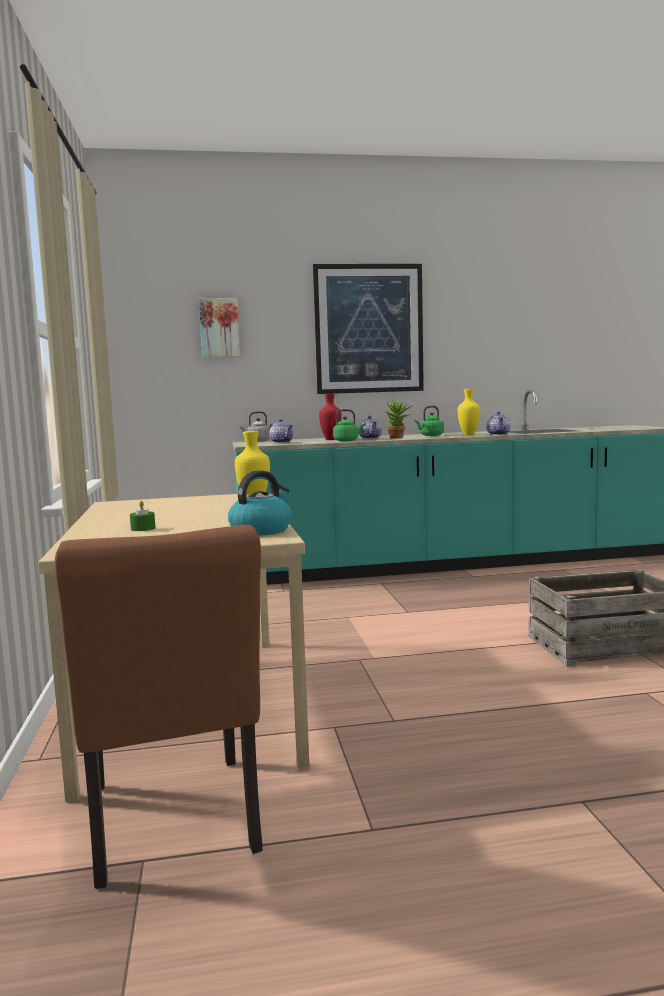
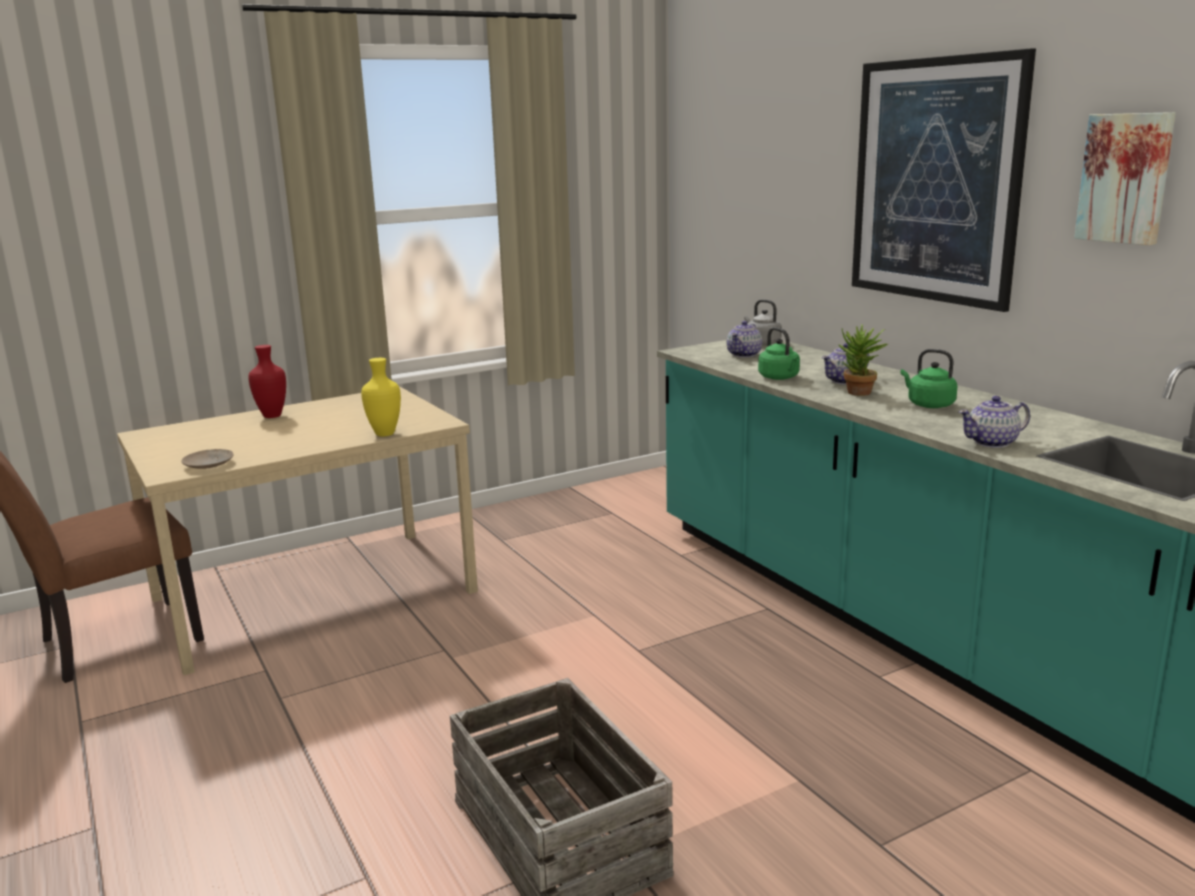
camera: 70 degrees right, 10 degrees up
(143, 529) = (236, 430): green candle -> none
(219, 328) = (761, 168): picture -> picture (1126, 178)
(261, 530) = (209, 464): kettle -> beige plate
(330, 439) = (806, 367): red vase -> red vase (272, 415)
(468, 435) = (960, 425): yellow vase -> none

